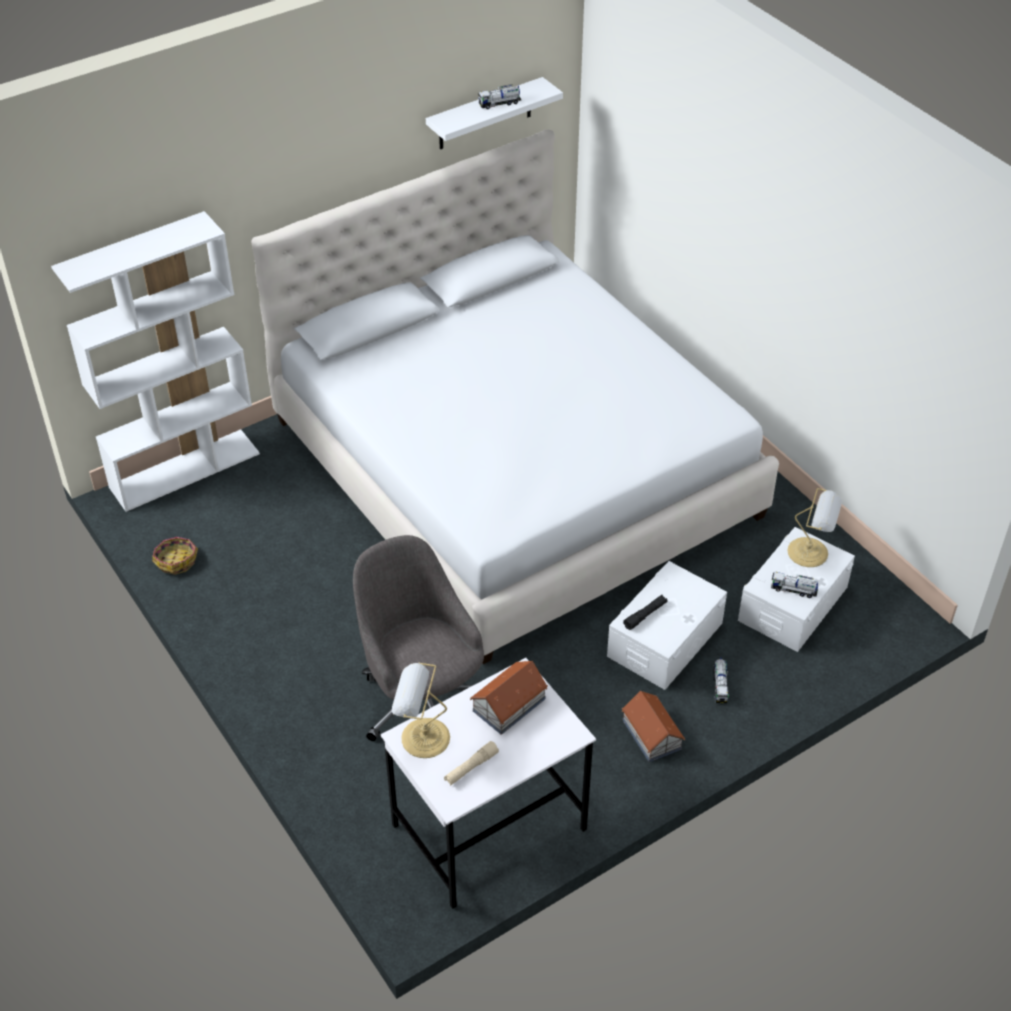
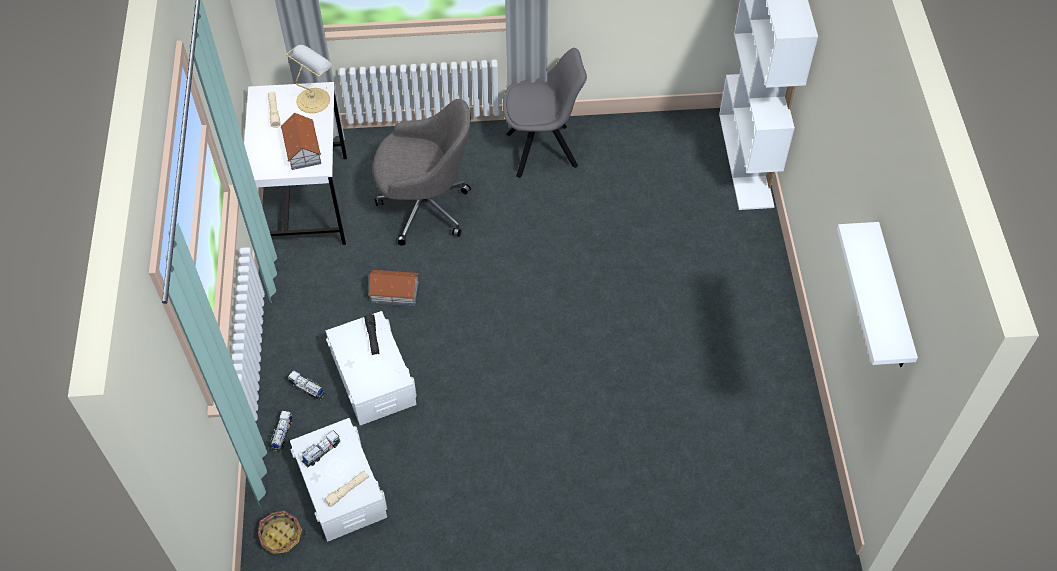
camera: 120 degrees right, 10 degrees up
(176, 560) = (649, 127): basket -> basket (281, 536)
(267, 637) = (542, 150): none -> grey chair
(499, 104) = (876, 292): toy truck -> toy truck (282, 434)
(514, 467) = (621, 371): white bed -> none
(651, 734) = (302, 323): toy house -> toy house (395, 292)
(810, 552) = (347, 490): table lamp -> beige flashlight

